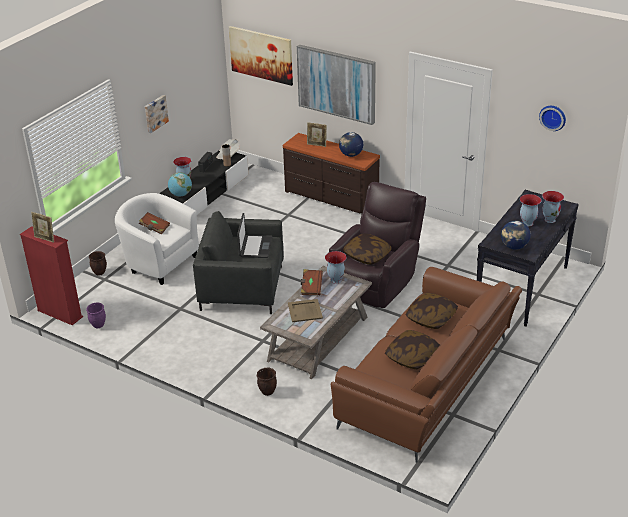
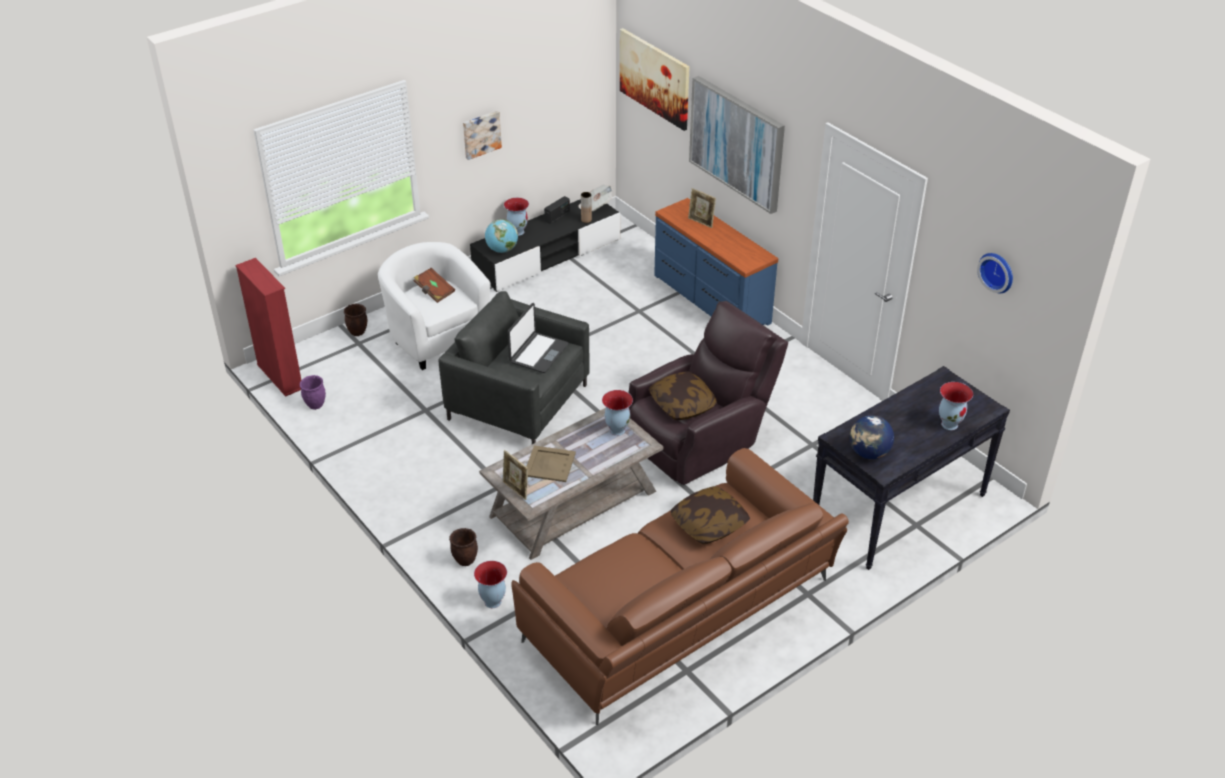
camera: 20 degrees right, 5 degrees up
(45, 239) = (259, 280): picture frame -> picture frame (516, 490)
(311, 287) = (578, 432): brown book -> none
(330, 197) = (710, 299): brown dresser -> blue dresser
(351, 155) = (738, 249): globe -> none
(412, 356) = (647, 575): pillow -> none
(527, 223) = (912, 421): vase -> vase (492, 601)

